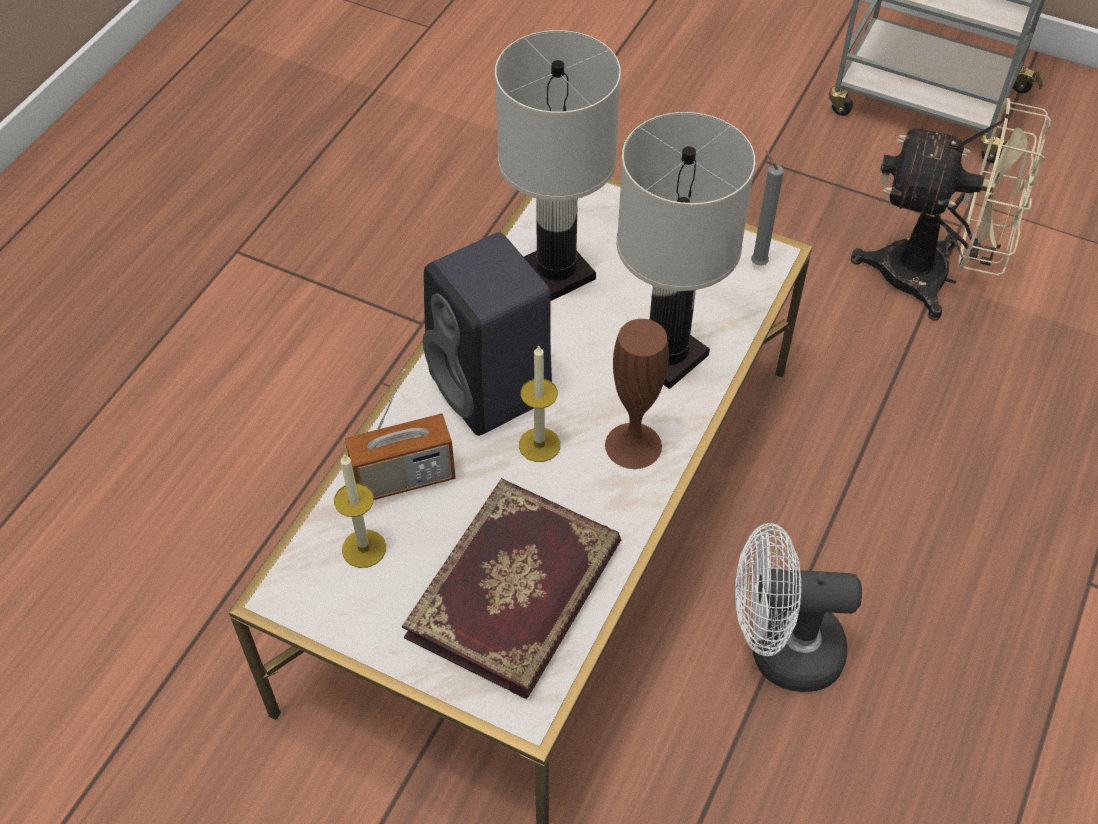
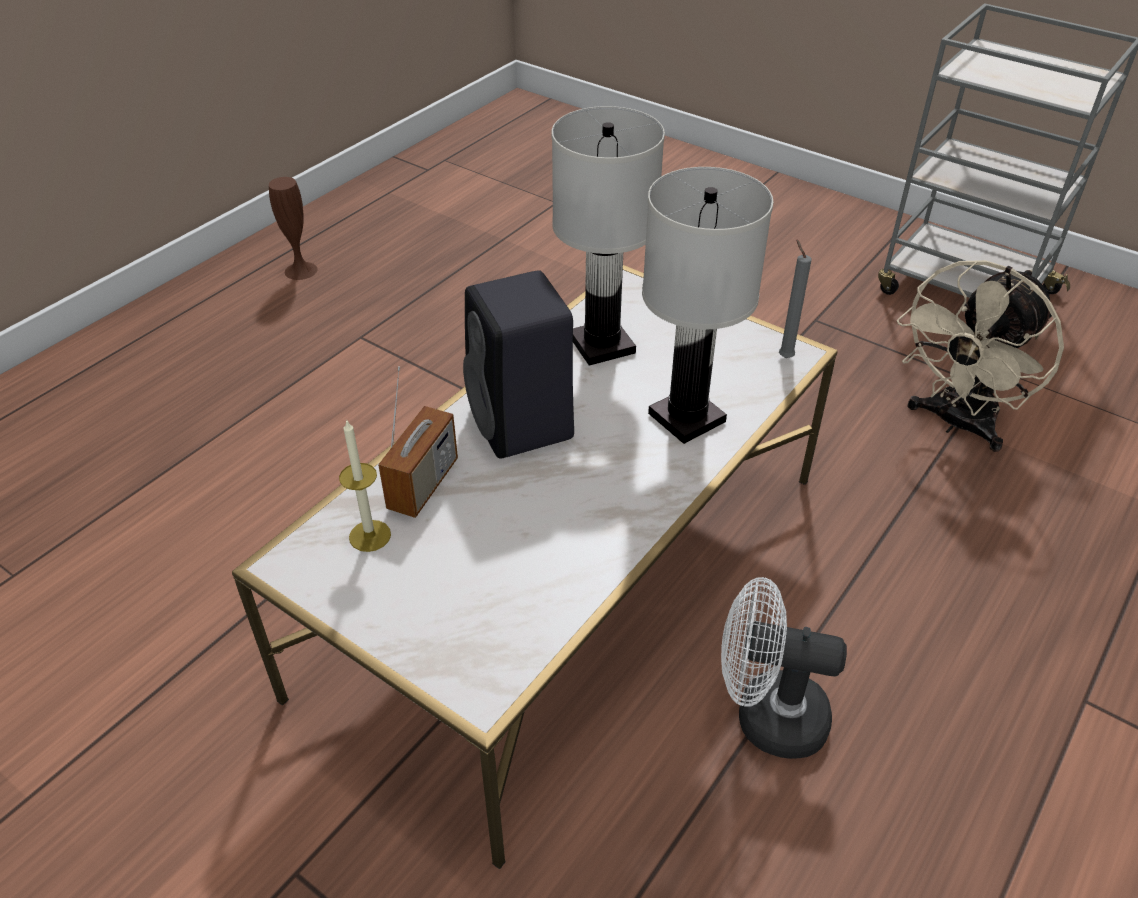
camera: 10 degrees right, 10 degrees down
(404, 479) = (423, 484): radio -> radio turned 60 degrees counterclockwise
(517, 592) = (501, 591): book -> none
(539, 445) = (553, 473): candle -> none
(633, 445) = (640, 484): brown vase -> brown vase (301, 270)
(934, 278) = (956, 423): beige fan -> beige fan turned 105 degrees clockwise

